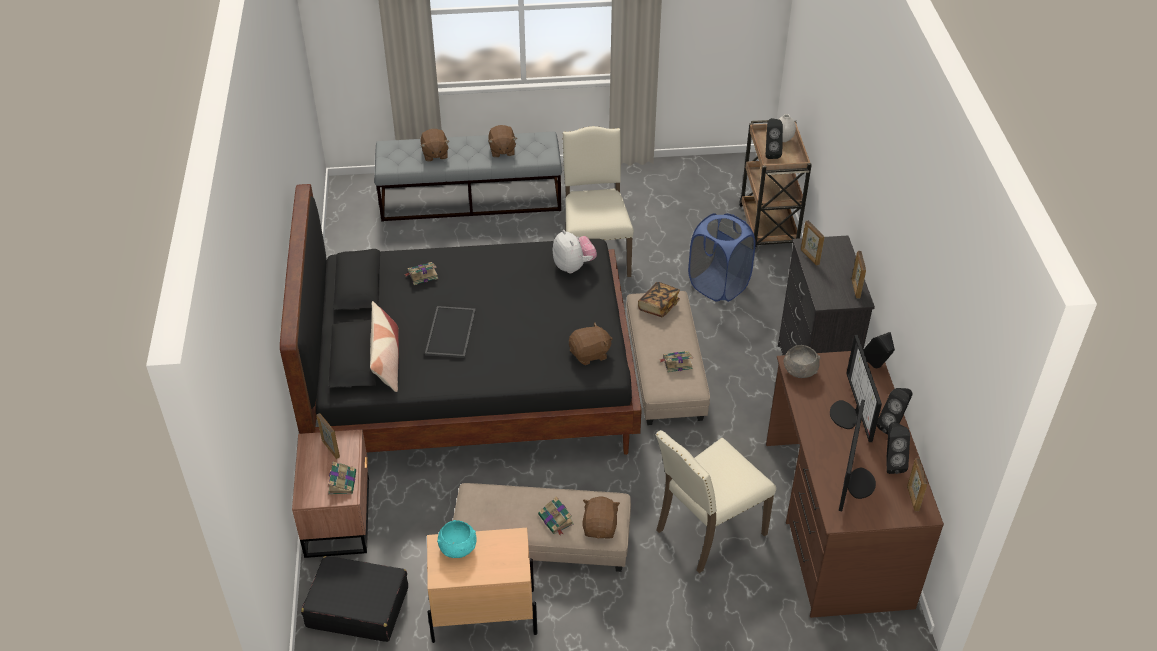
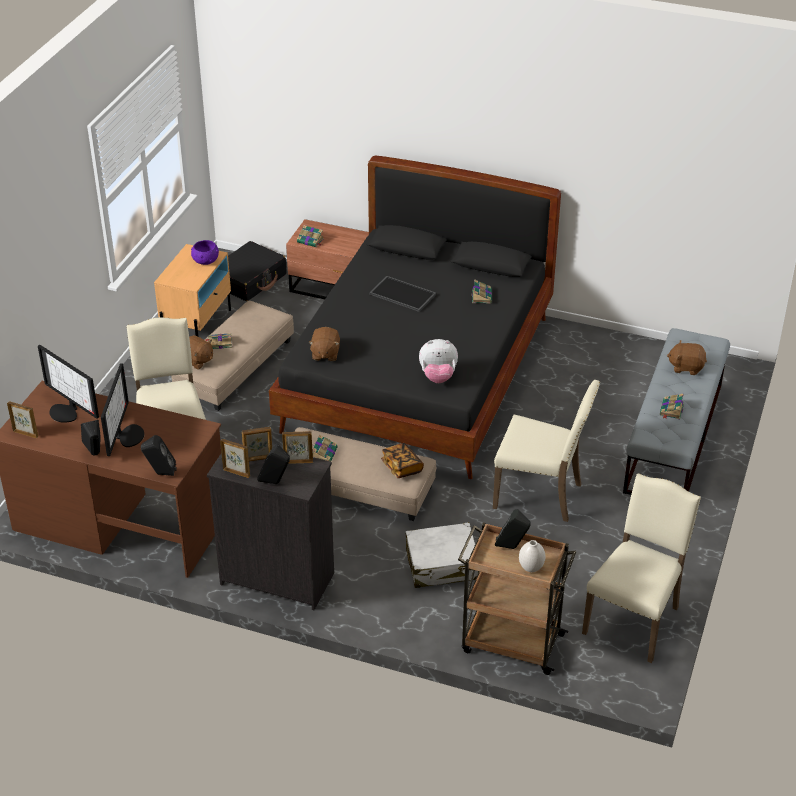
camera: 115 degrees right, 5 degrees down
(331, 449) = (345, 242): picture frame -> picture frame (258, 459)
(386, 360) = (395, 261): pillow -> none
(458, 548) = (205, 261): turquoise bowl -> purple bowl
(502, 150) = (671, 410): brown plush toy -> book
(696, 176) = (634, 619): none -> beige chair
(718, 285) = (442, 565): blue laundry basket -> white suitcase
(799, 370) = (194, 428): grey bowl -> none
(848, 415) = (127, 435): monitor -> monitor turned 75 degrees clockwise
(891, 463) = (64, 437): black speaker -> black speaker (275, 483)

